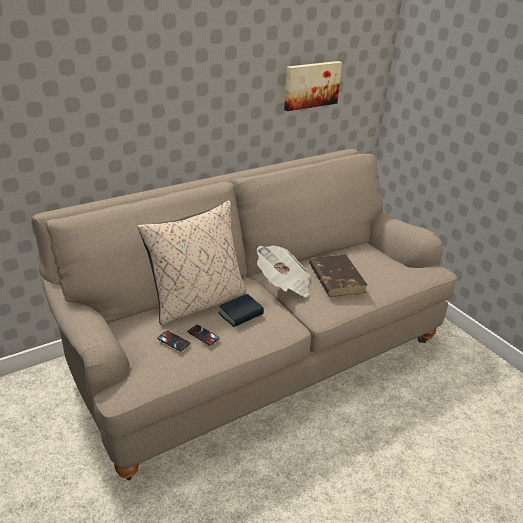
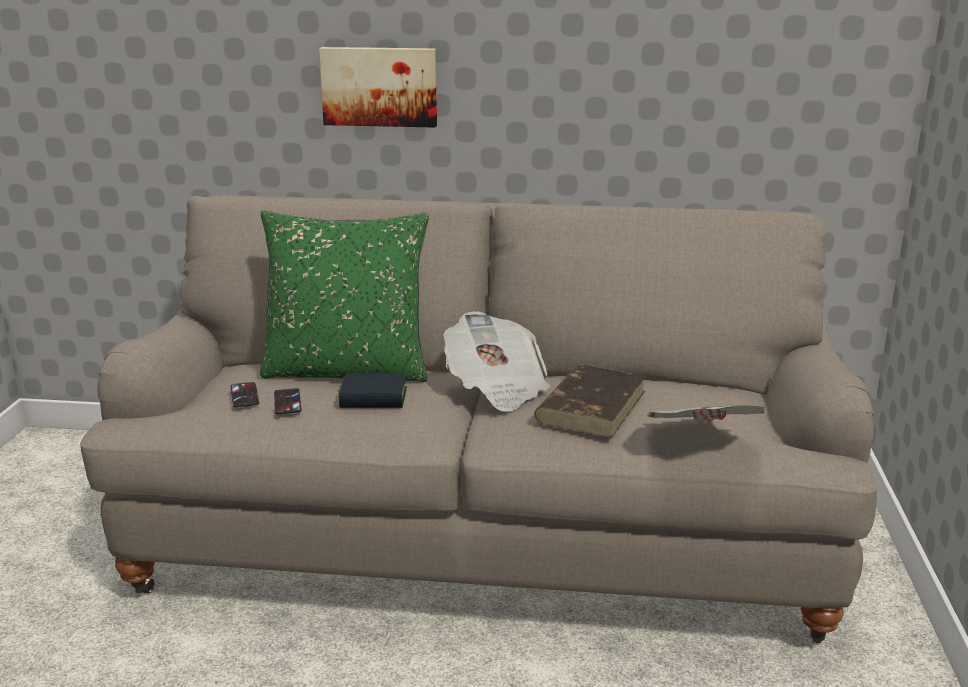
camera: 40 degrees right, 10 degrees down
(198, 302) = (347, 371): beige pillow -> green pillow
(311, 85) = (716, 71): picture -> picture (379, 86)
(395, 280) = (701, 442): none -> newspaper

